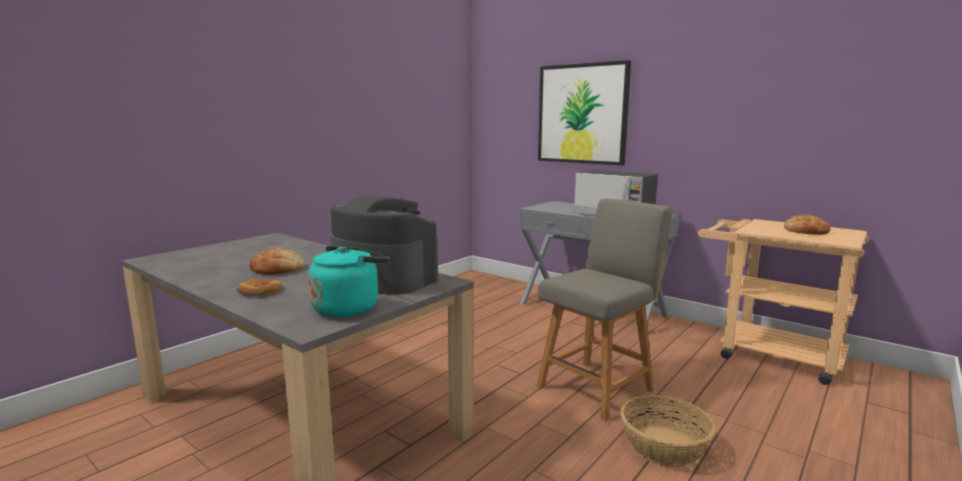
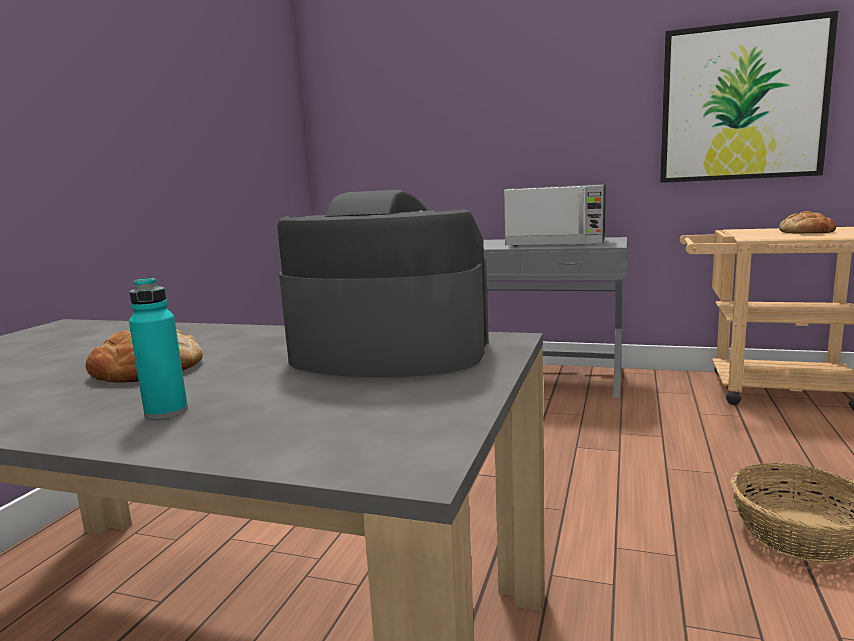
camera: 20 degrees left, 0 degrees up
(260, 291) = (166, 412): bread -> turquoise bottle
(349, 308) = (416, 407): turquoise kettle -> none
(582, 114) = (480, 116): picture -> picture (742, 103)
(597, 387) = (637, 474): grey chair -> none

